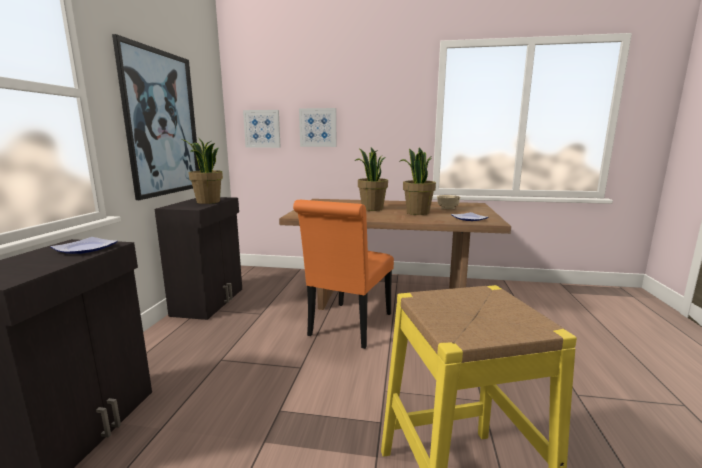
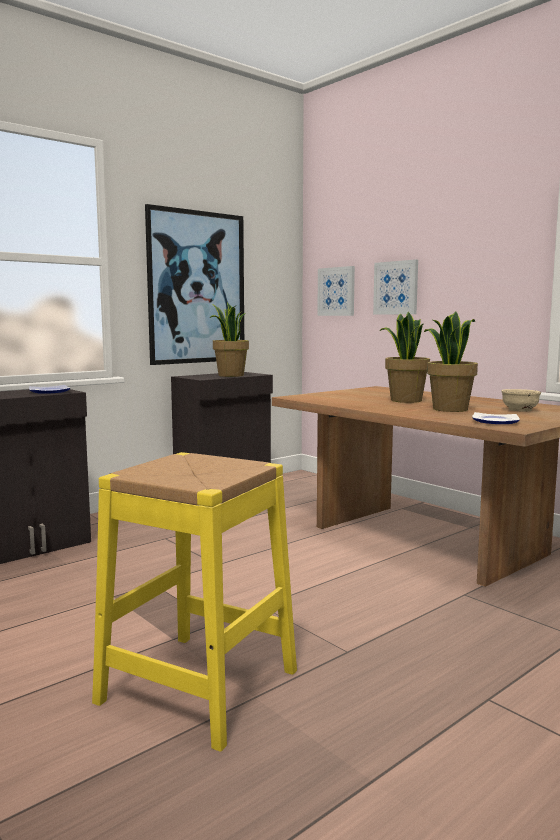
camera: 40 degrees right, 5 degrees down
(348, 327) = (320, 550): orange chair -> none

